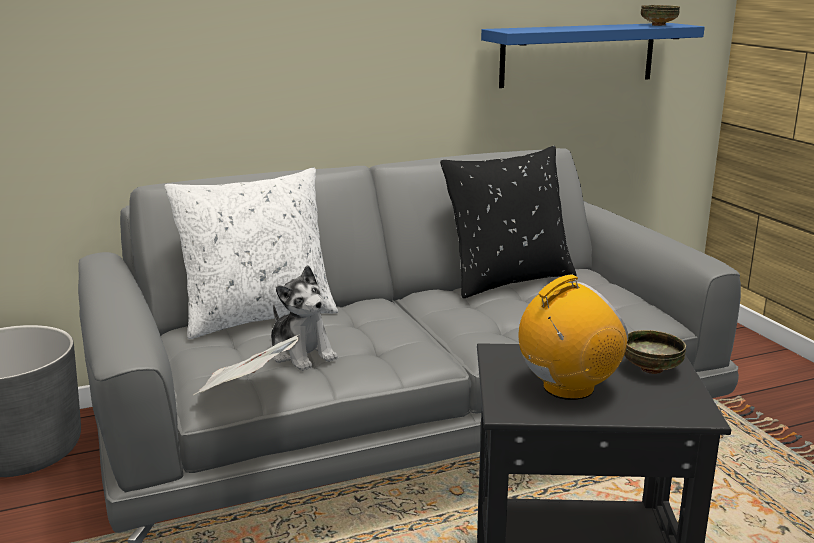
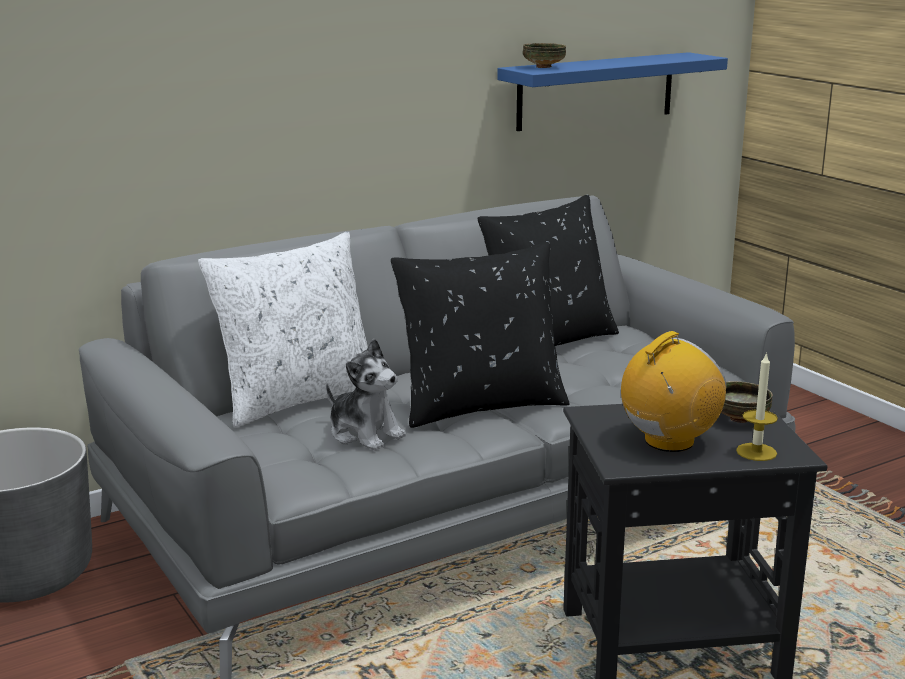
camera: 10 degrees left, 0 degrees up
(248, 391) = (330, 474): newspaper -> none
(420, 335) = (480, 406): none -> black pillow
(657, 407) = (756, 452): none -> candle
(658, 25) = (679, 57): bowl -> bowl (543, 67)

